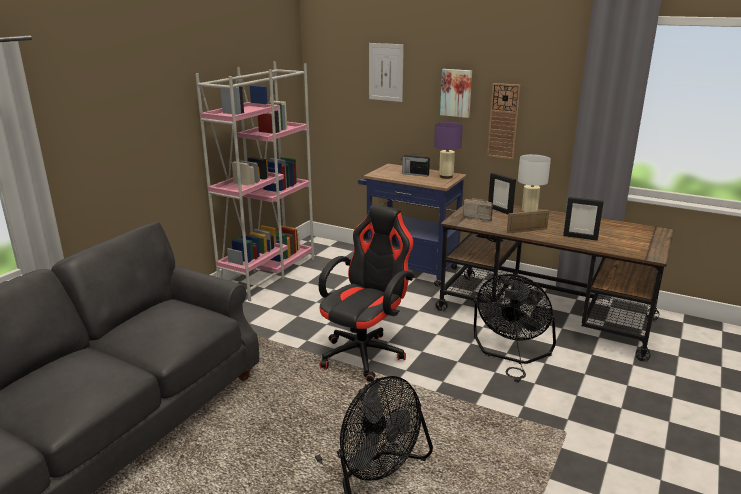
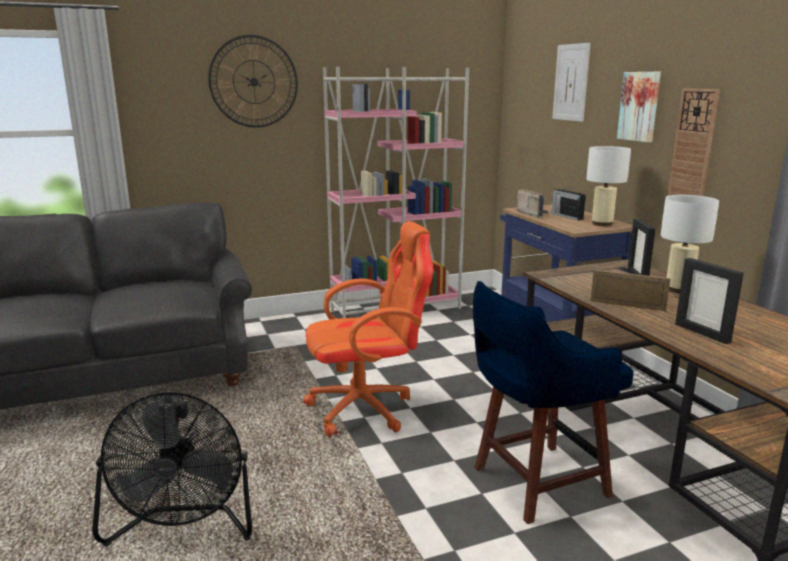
camera: 40 degrees right, 5 degrees down
(141, 95) = (254, 82): none -> wall clock
(366, 353) = (368, 409): black office chair -> orange office chair
(446, 177) = (601, 224): purple table lamp -> white table lamp
(477, 217) = (586, 277): radio -> radio (532, 214)
(510, 354) = (535, 483): black fan -> blue stool

